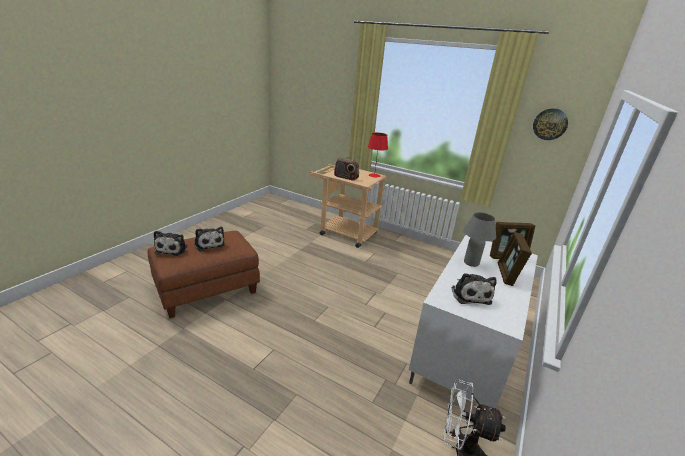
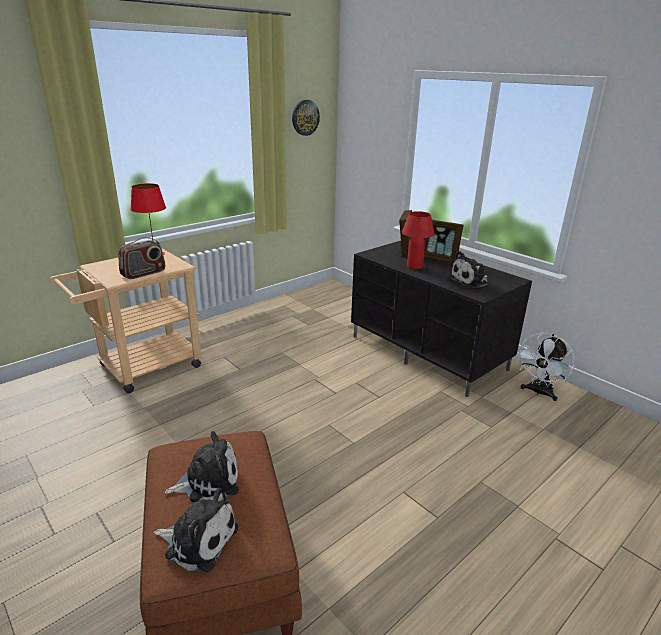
camera: 70 degrees left, 0 degrees up
(465, 352) = (429, 352): white tv stand -> black tv stand
(470, 294) = (470, 281): plush toy -> plush toy turned 135 degrees clockwise
(471, 263) = (414, 266): grey table lamp -> red table lamp

